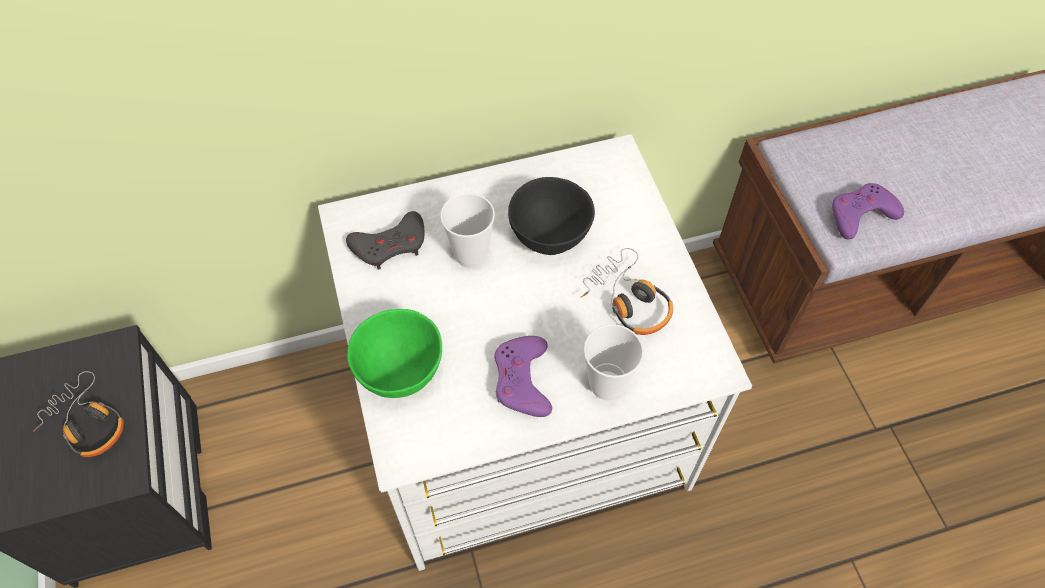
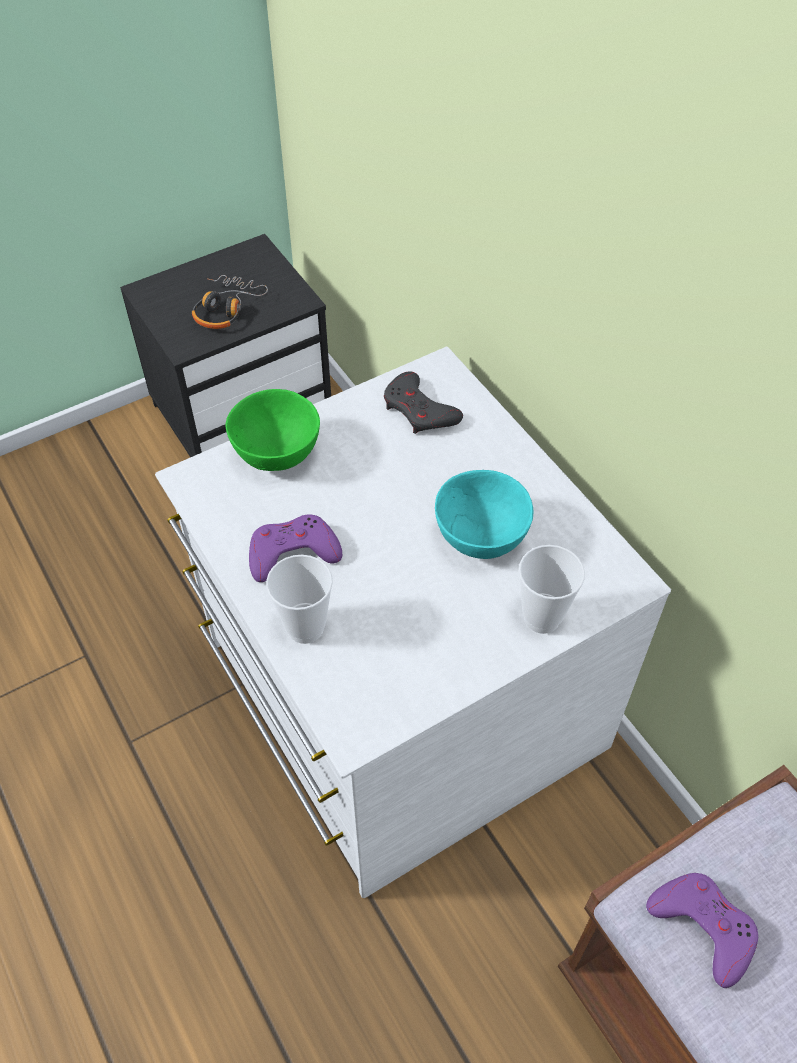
camera: 75 degrees right, 5 degrees down
(471, 255) = (430, 476): cup -> cup (542, 618)
(551, 237) = (480, 540): black bowl -> turquoise bowl
(628, 300) = (420, 629): headphones -> none

